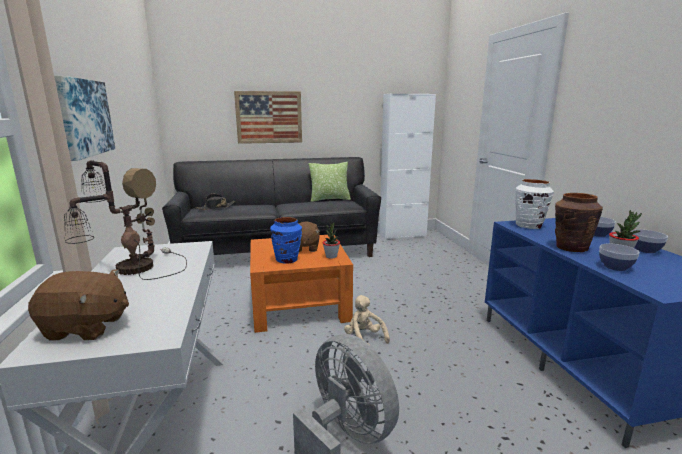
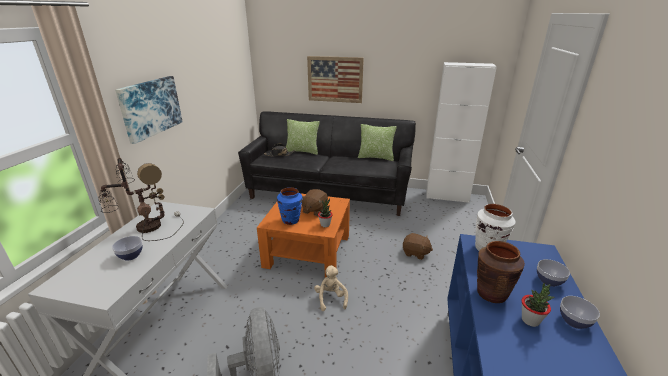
camera: 25 degrees right, 10 degrees up
(86, 327) = (83, 275): brown plush toy -> brown plush toy (415, 253)
(240, 203) = (302, 151): none -> pillow
(615, 267) = (503, 334): bowl -> bowl (131, 255)

